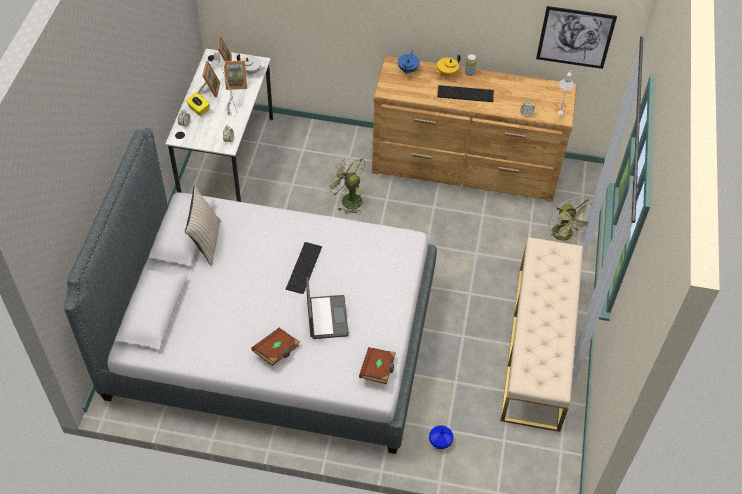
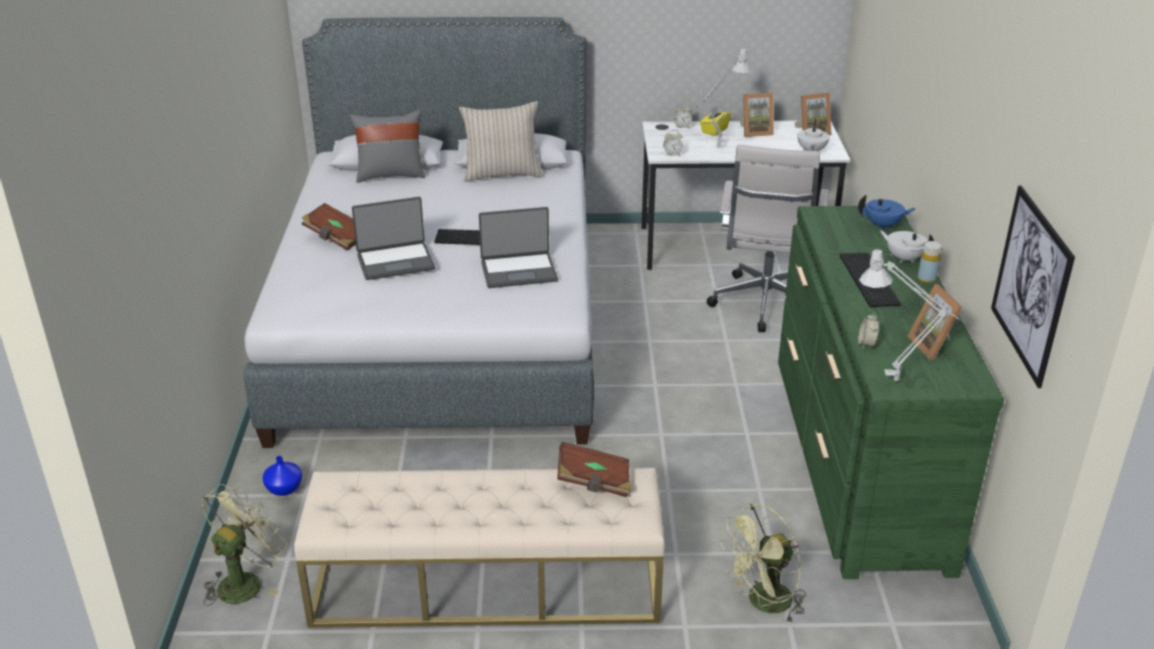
camera: 80 degrees right, 20 degrees down
(180, 311) = (390, 175): none -> grey pillow
(236, 83) = (780, 145): picture frame -> picture frame (934, 346)
(306, 163) = (764, 306): none -> white office chair
(347, 199) = (714, 349): green fan -> green fan (245, 581)
(353, 253) = (519, 271): none -> laptop
(378, 370) = (311, 310): brown book -> brown book (594, 482)
(446, 73) = (904, 258): yellow teapot -> white teapot
(465, 168) = (857, 458): brown dresser -> green dresser

